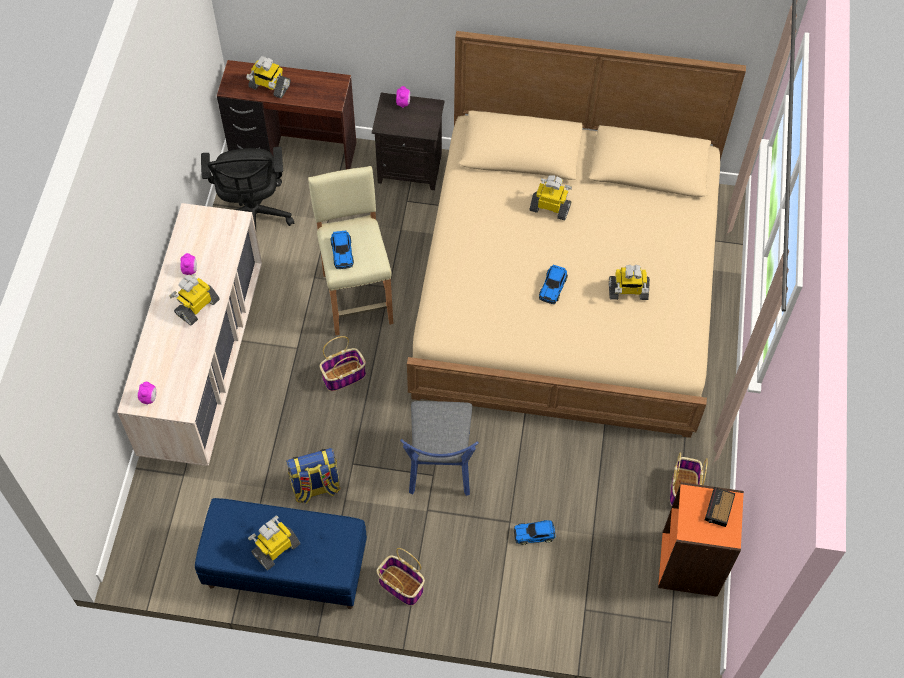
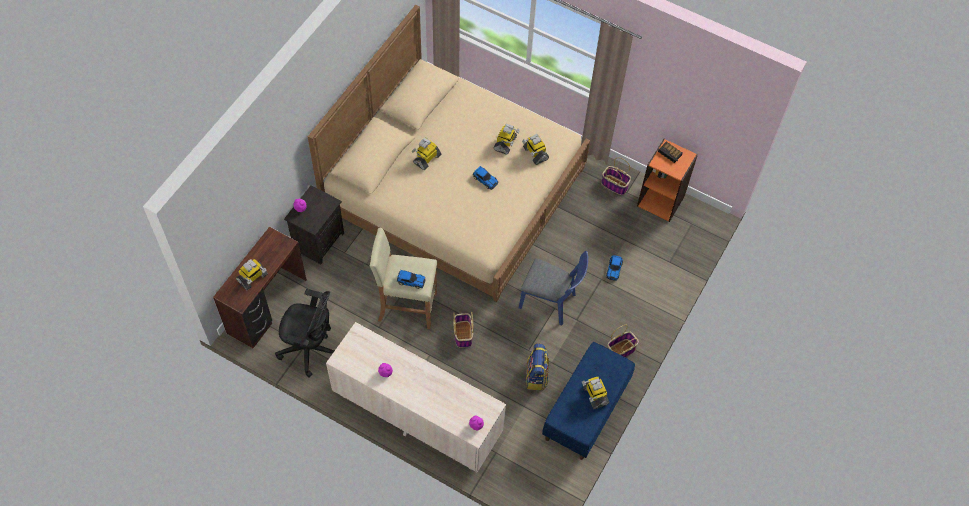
camera: 70 degrees left, 0 degrees up
(197, 306) = (417, 377): toy robot -> toy robot (535, 153)

